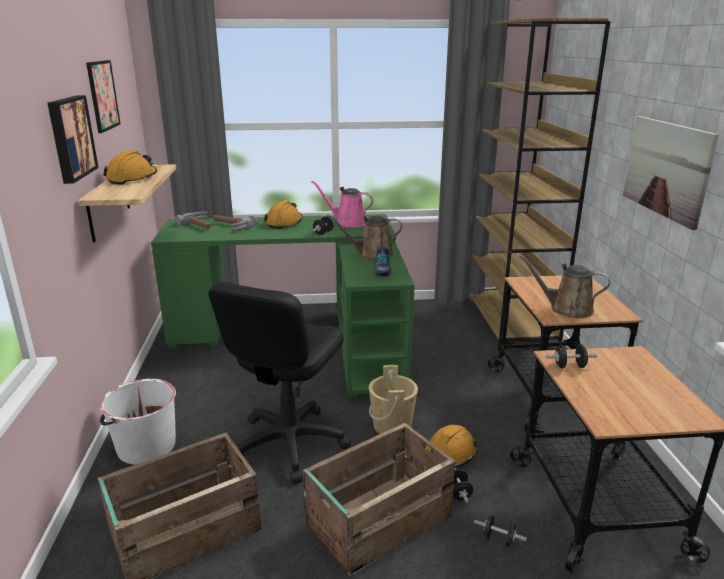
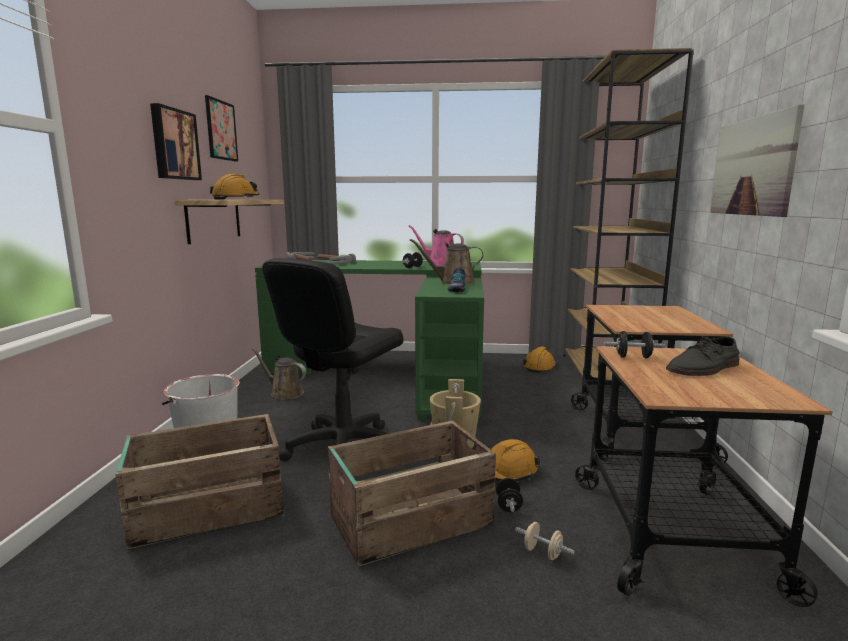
camera: 10 degrees right, 10 degrees down
(284, 223) = (381, 262): orange hard hat -> orange hard hat (539, 367)
(498, 539) = (542, 553): black dumbbell -> beige dumbbell
(567, 309) = (645, 324): brown watering can -> brown watering can (284, 393)
(629, 378) = (703, 368): none -> grey shoe

